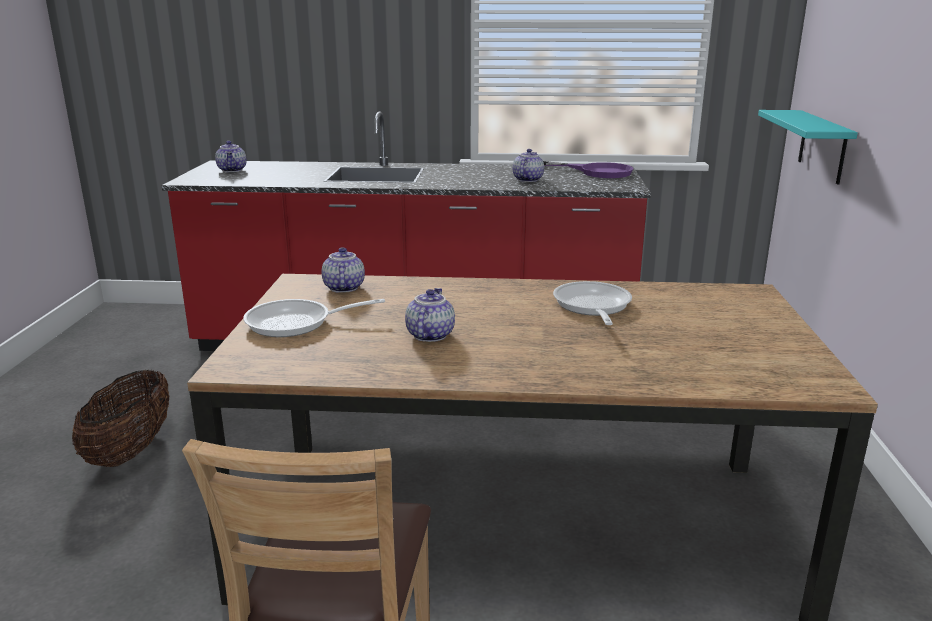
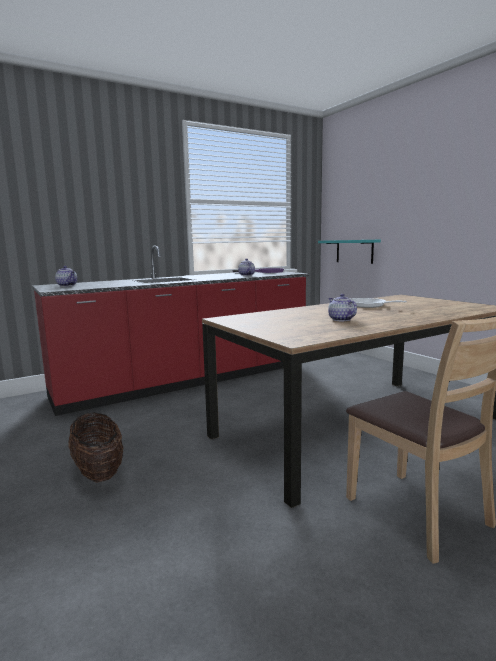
camera: 35 degrees left, 10 degrees down
(296, 323) = (272, 327): frying pan -> none
(343, 288) = (251, 317): teapot -> none

